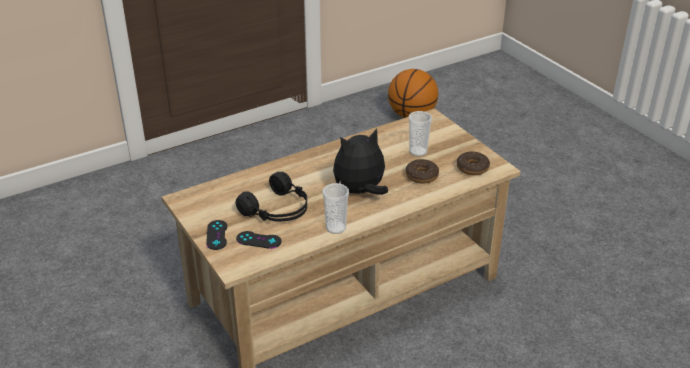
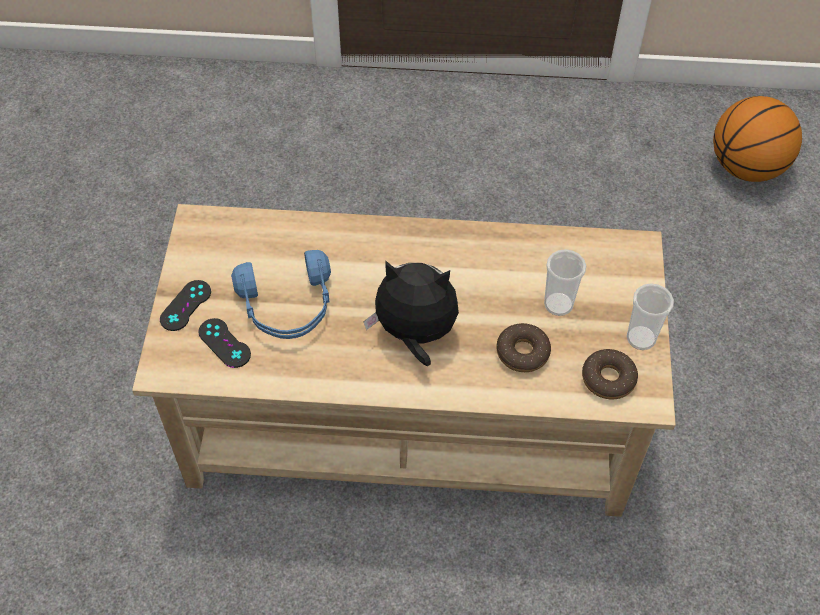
camera: 35 degrees right, 20 degrees up
(278, 210) = (288, 307): black headphones -> blue headphones
(336, 228) = (330, 379): cup -> cup (641, 338)

